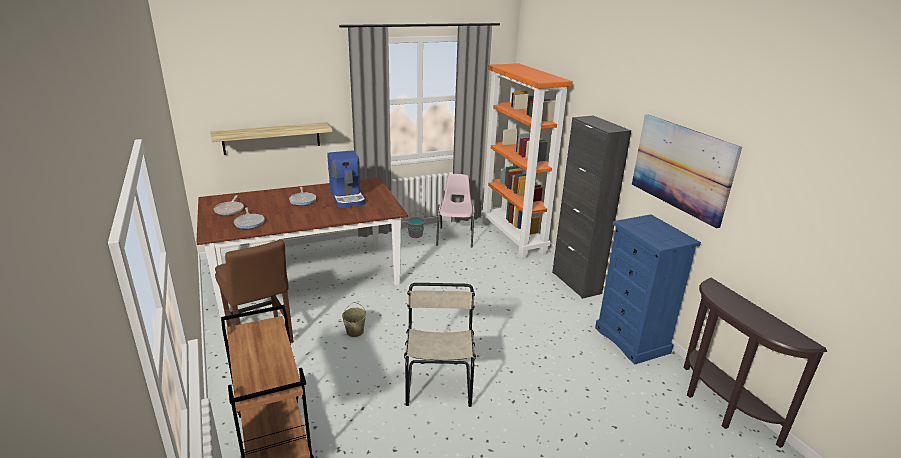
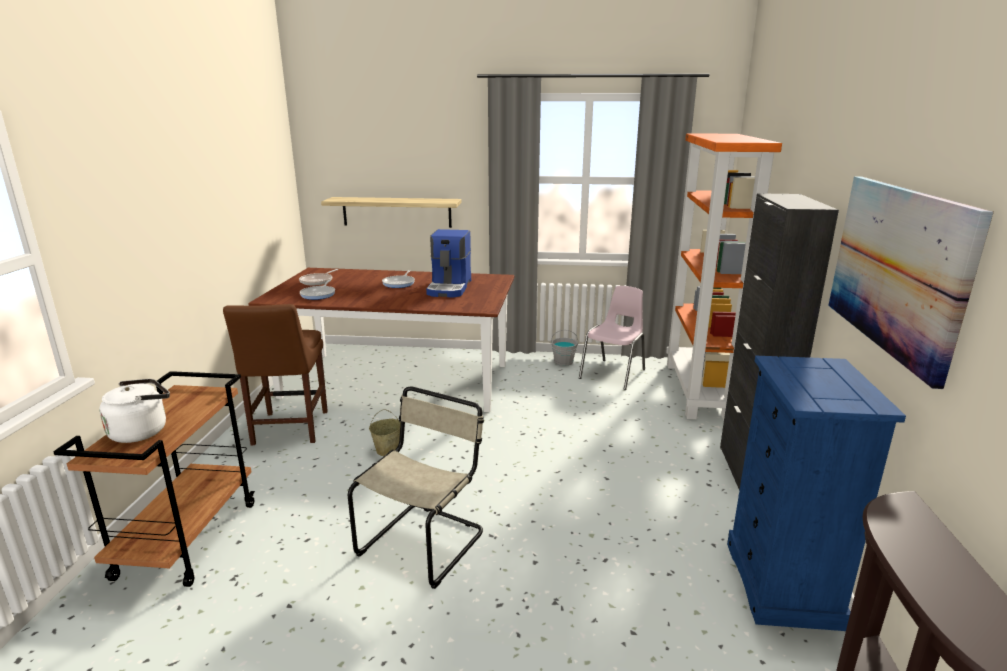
camera: 30 degrees right, 5 degrees down
(259, 367) = (142, 431): none -> white kettle

